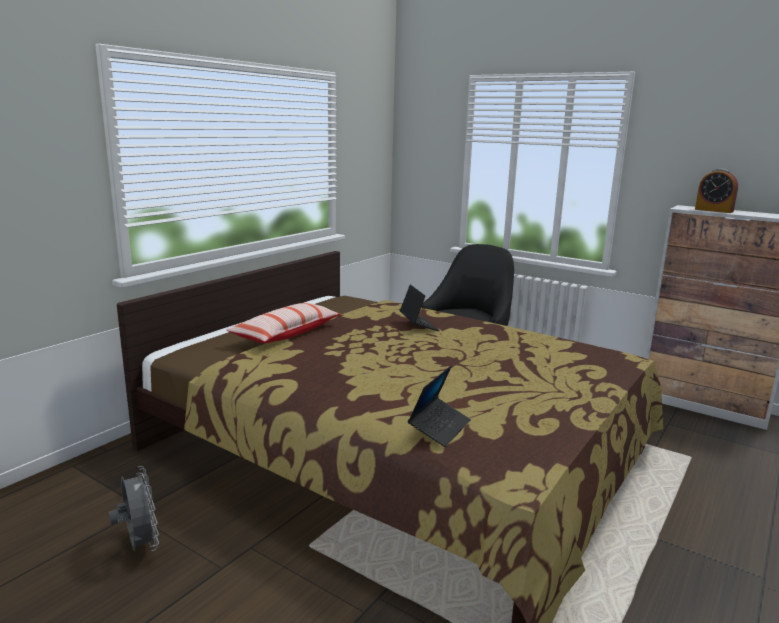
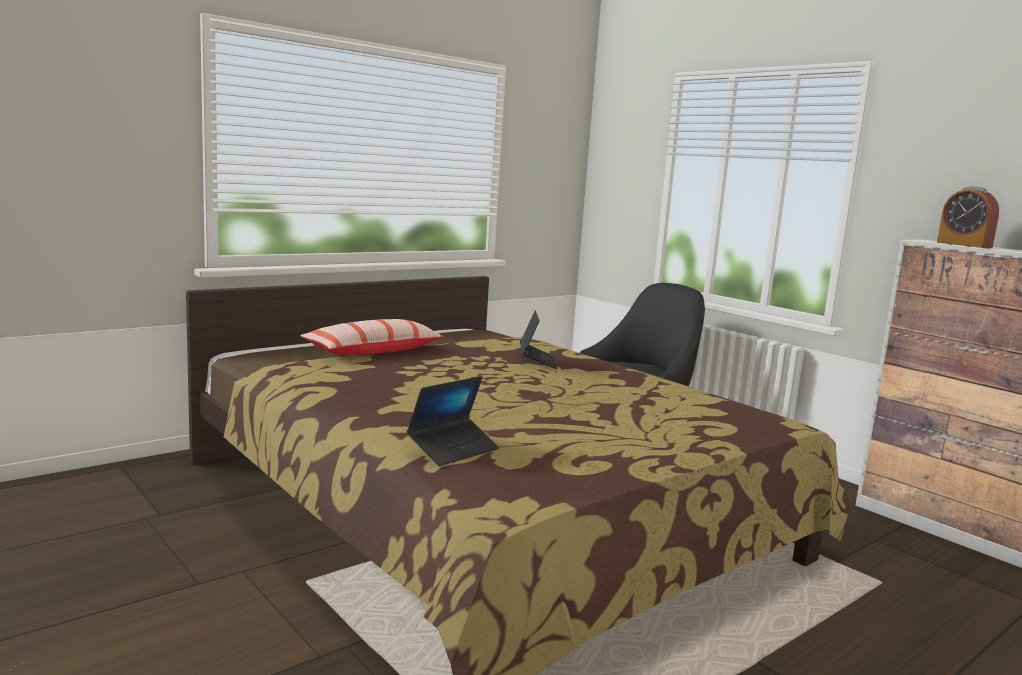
camera: 15 degrees right, 5 degrees down
(139, 546) = (131, 547): grey fan -> none

